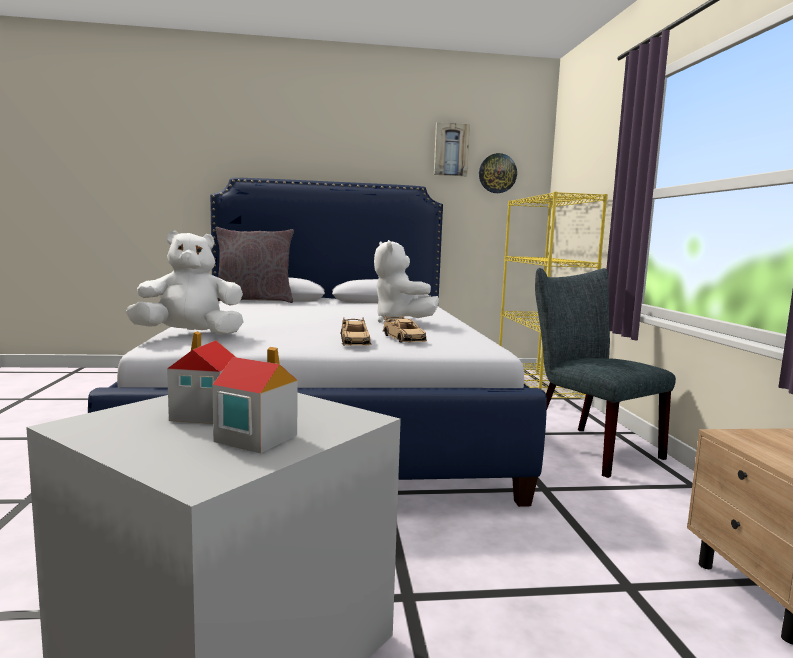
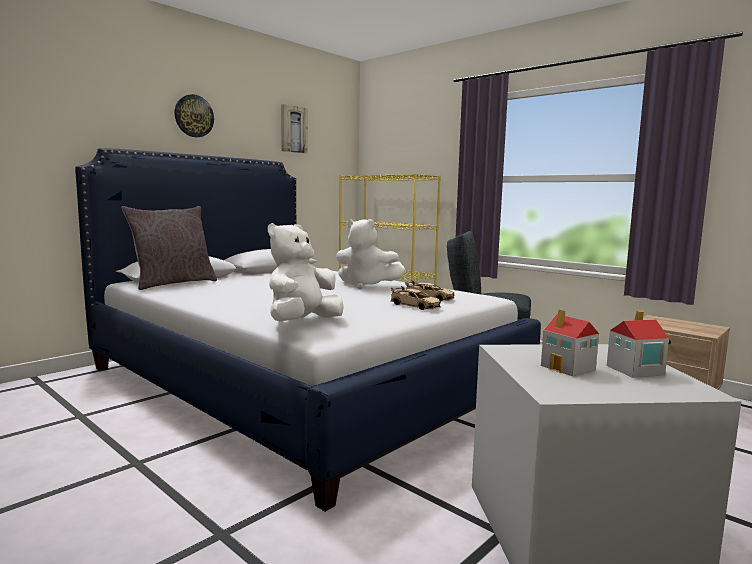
camera: 40 degrees left, 0 degrees up
(497, 173) = (326, 151): wall clock -> wall clock (194, 116)

